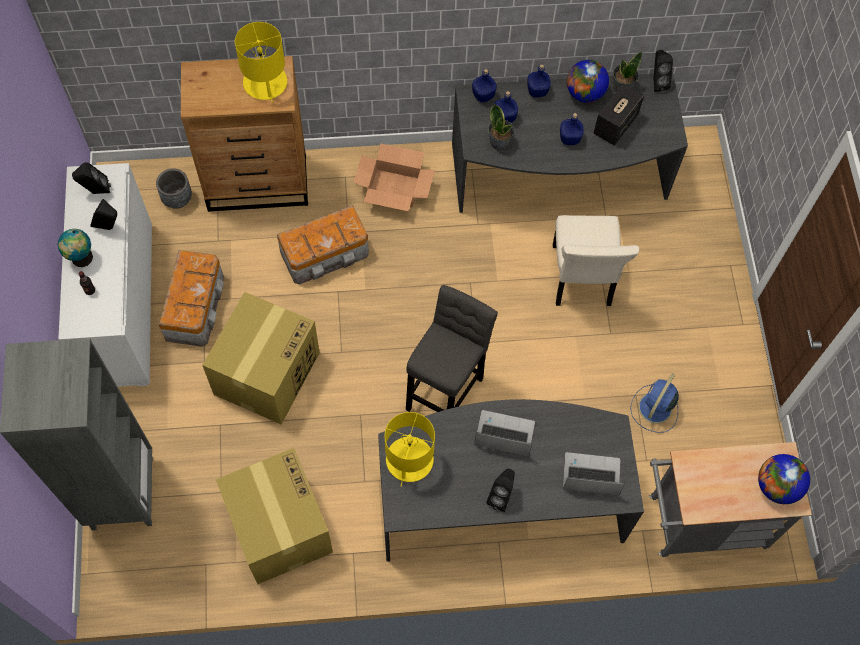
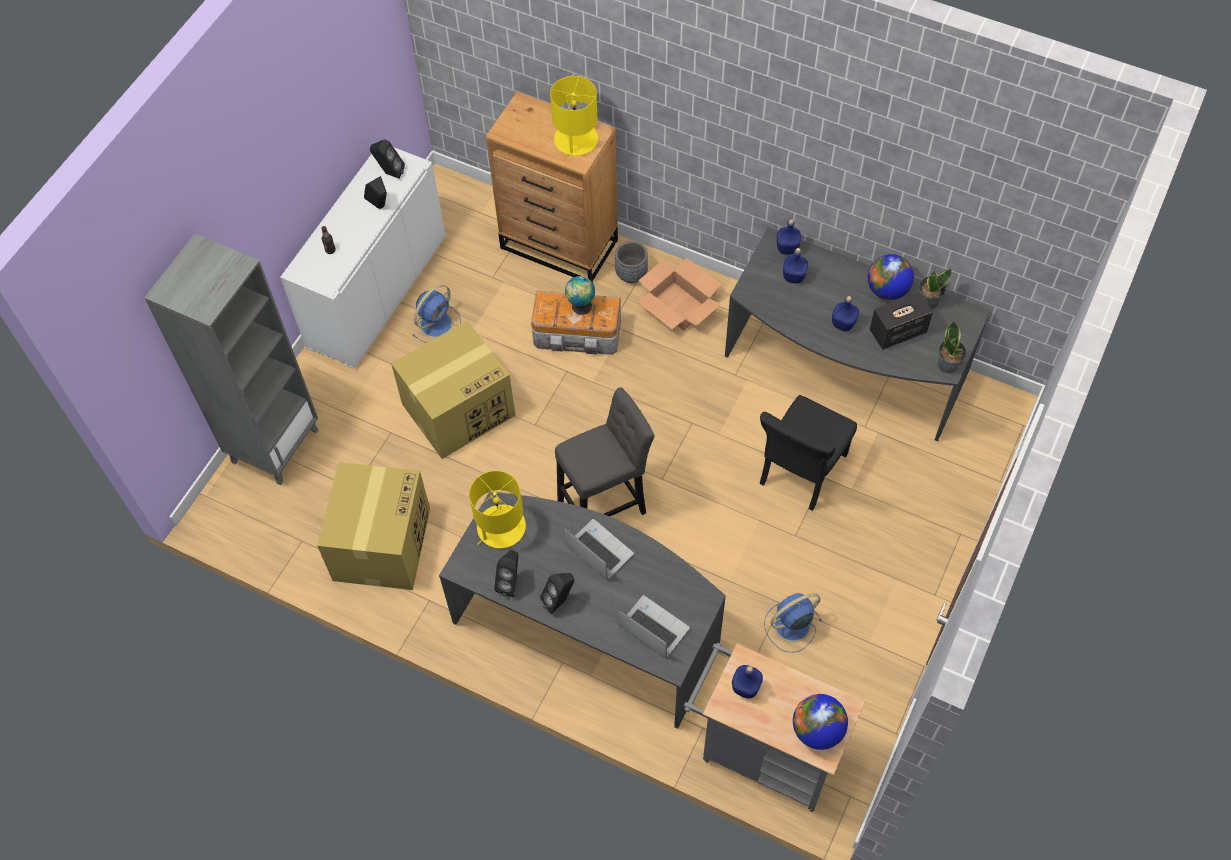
camera: 35 degrees right, 5 degrees down
(81, 259) = (341, 222): globe -> globe (580, 307)
(177, 199) = (481, 226): grey planter -> grey planter (631, 274)
(196, 306) = (437, 323): storage box -> blue fan
(499, 142) = (773, 296): potted plant -> potted plant (948, 365)
(537, 91) = (841, 268): blue bottle -> blue bottle (745, 688)
(581, 278) = (800, 472): beige chair -> black chair
(657, 82) = (967, 312): black speaker -> black speaker (510, 583)

